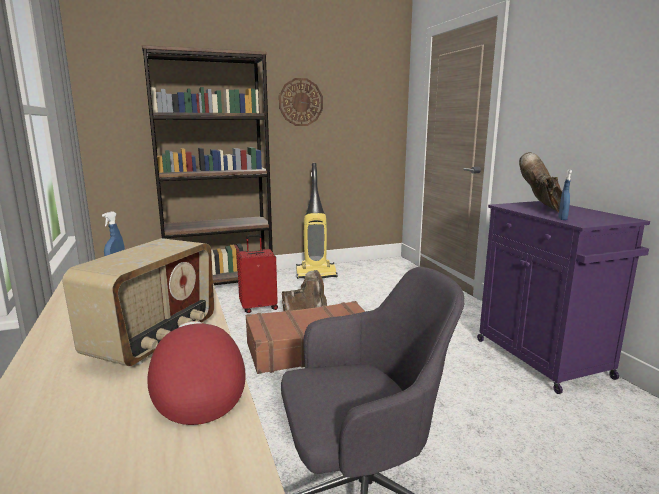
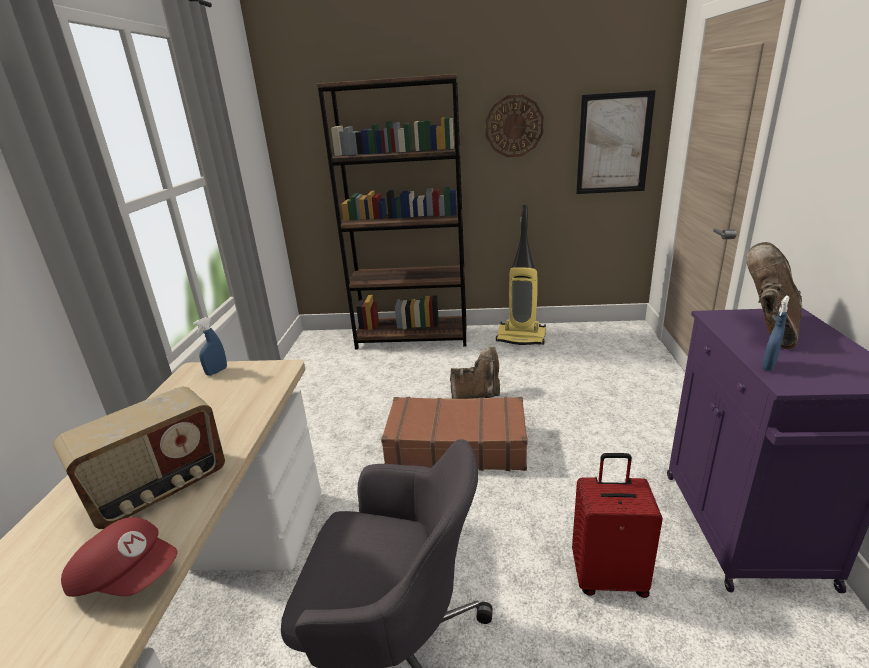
camera: 25 degrees right, 10 degrees up
(196, 390) = (128, 576): red cap -> red cap turned 105 degrees clockwise
(258, 307) = (433, 377): red suitcase -> red suitcase (608, 576)
(372, 120) = (613, 144): none -> picture

